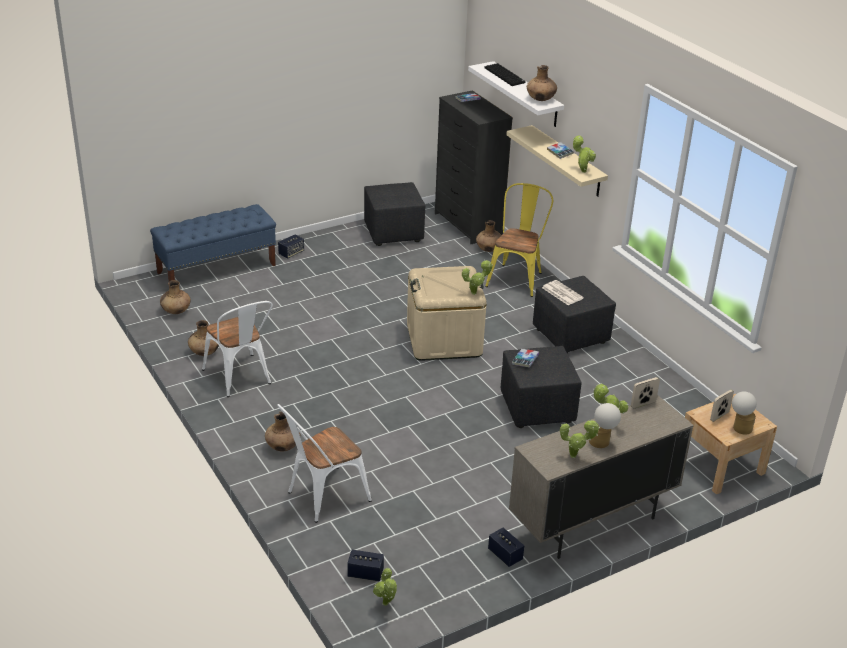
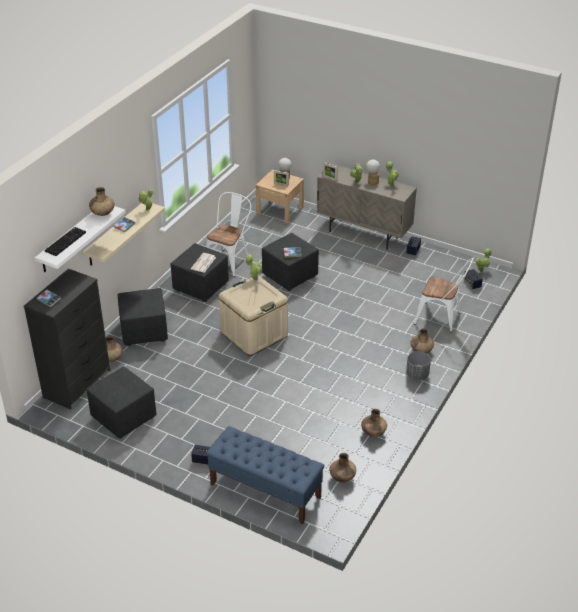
camera: 120 degrees left, 5 degrees up
(240, 379) = (382, 400): white chair -> white chair (229, 260)
(247, 422) = (417, 375): none -> grey planter
(517, 277) = (143, 331): yellow chair -> black ottoman

